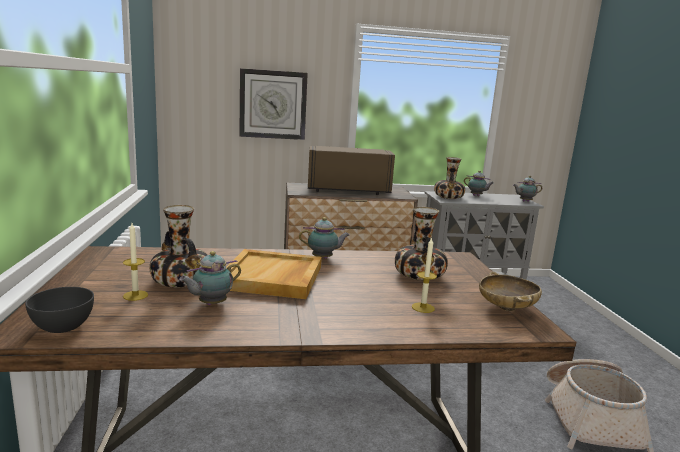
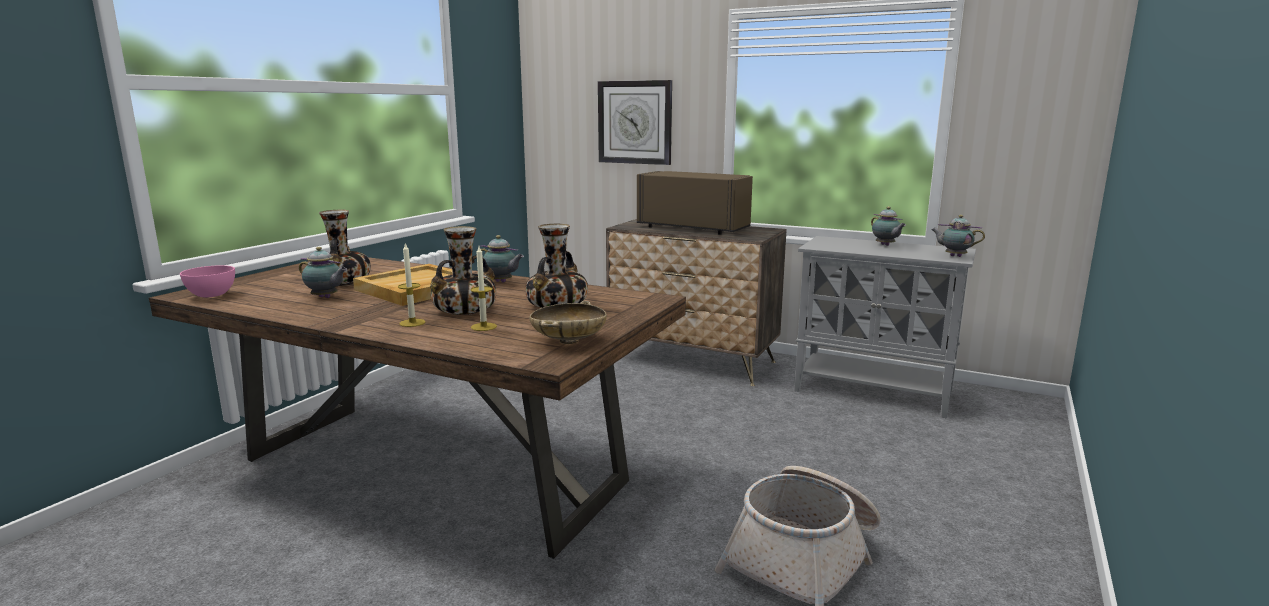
camera: 35 degrees right, 0 degrees up
(63, 327) = (211, 295): grey bowl -> pink bowl
(135, 295) = (293, 285): candle -> candle (412, 323)
(210, 304) = (326, 297): teapot -> teapot turned 150 degrees counterclockwise
(448, 197) = (830, 244): vase -> vase (466, 310)

